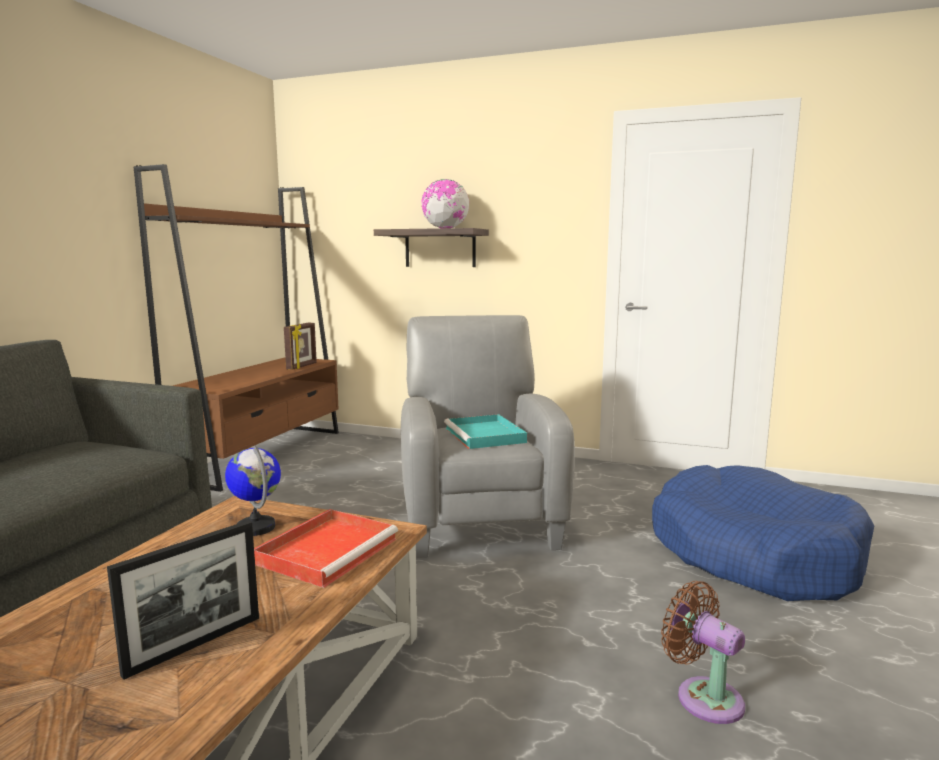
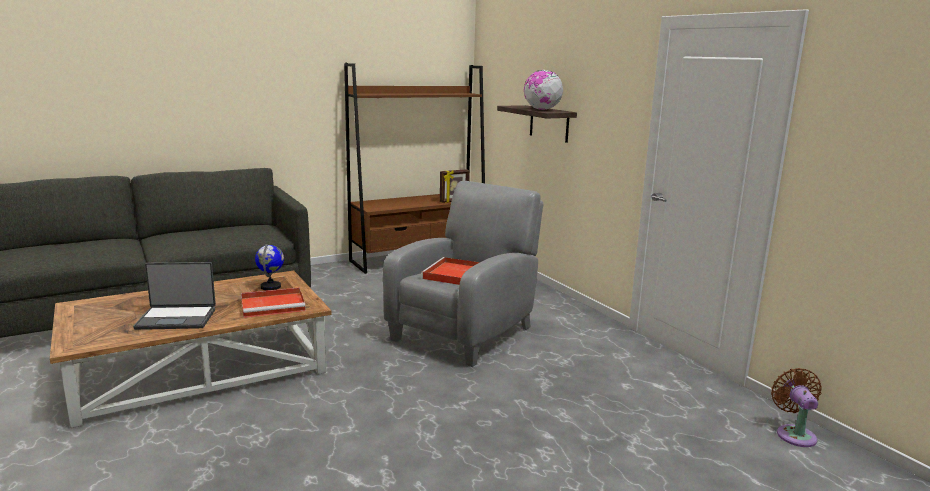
camera: 40 degrees right, 5 degrees up
(194, 645) = (177, 318): picture frame -> laptop
(485, 435) = (452, 274): turquoise tray -> red tray
(703, 696) = (392, 454): brown fan -> brown fan (794, 434)
(753, 553) = (590, 420): blue dog bed -> none

